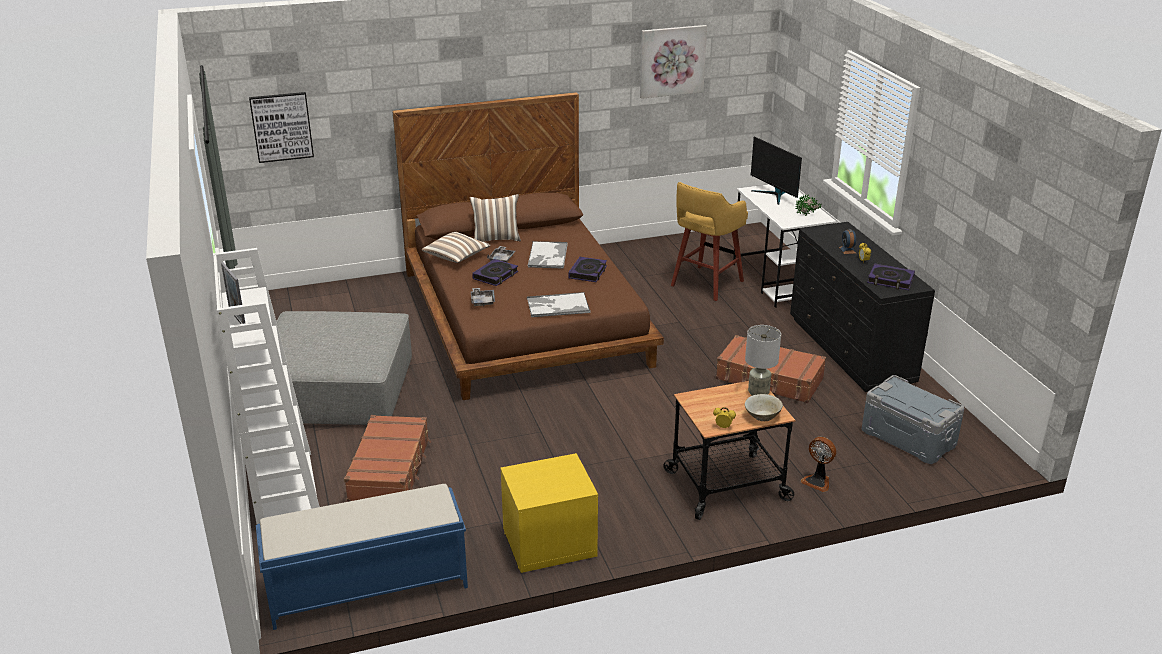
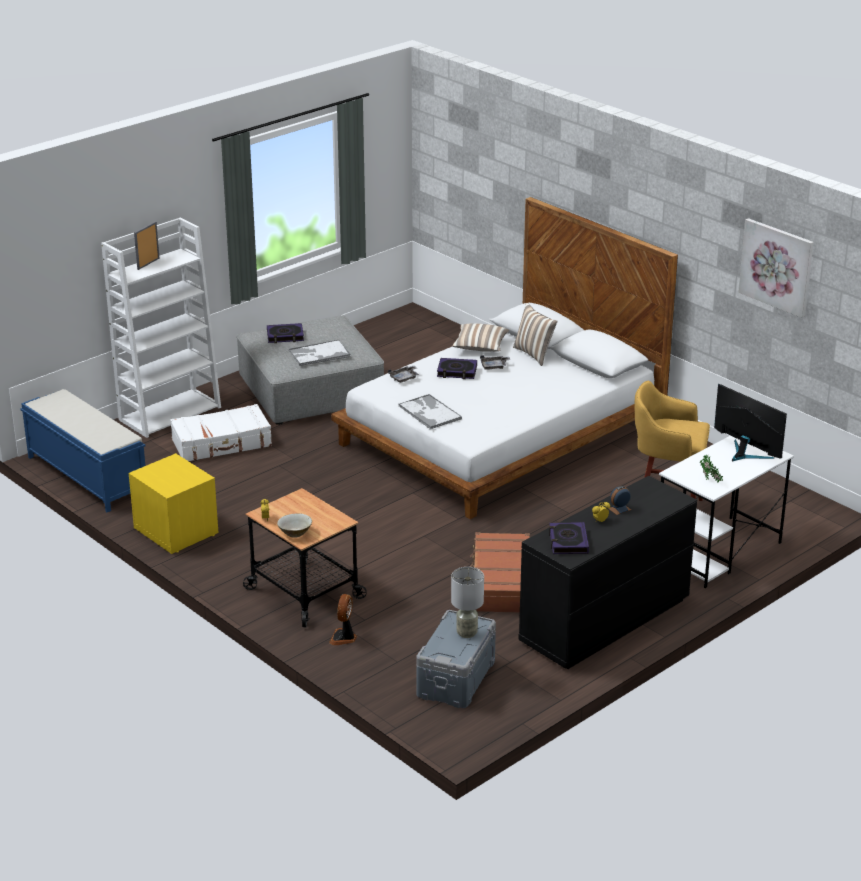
camera: 65 degrees right, 0 degrees up
(281, 127) = (460, 173): picture -> none
(390, 470) = (222, 443): brown suitcase -> white suitcase
(525, 317) = (501, 435): brown bed -> white bed
(547, 256) = (521, 385): tray -> tray (319, 354)
(588, 272) = (507, 411): book -> book (285, 336)
(758, 393) = (331, 525): grey table lamp -> grey table lamp (466, 633)
(774, 195) = (744, 454): monitor -> monitor turned 105 degrees clockwise

